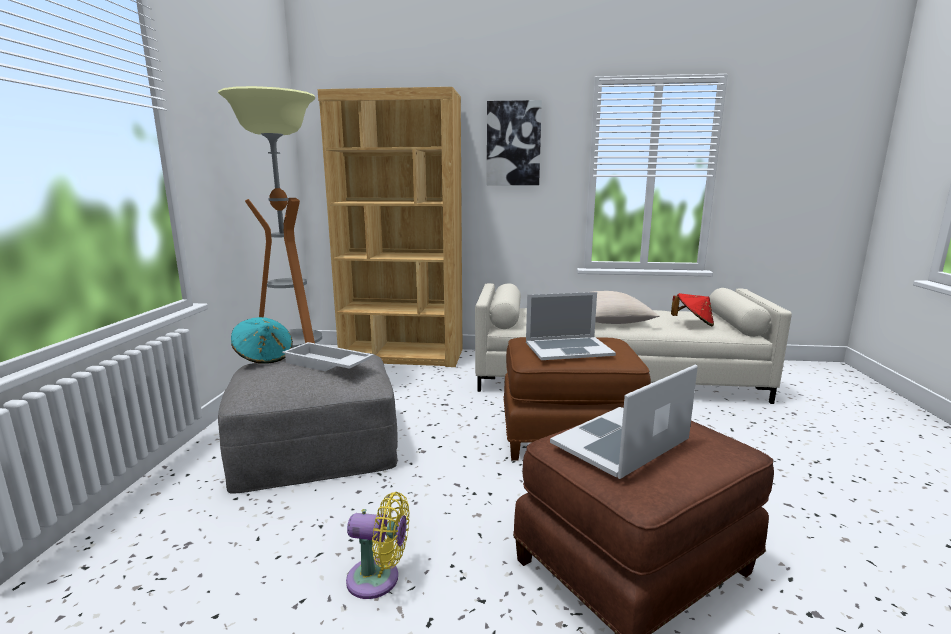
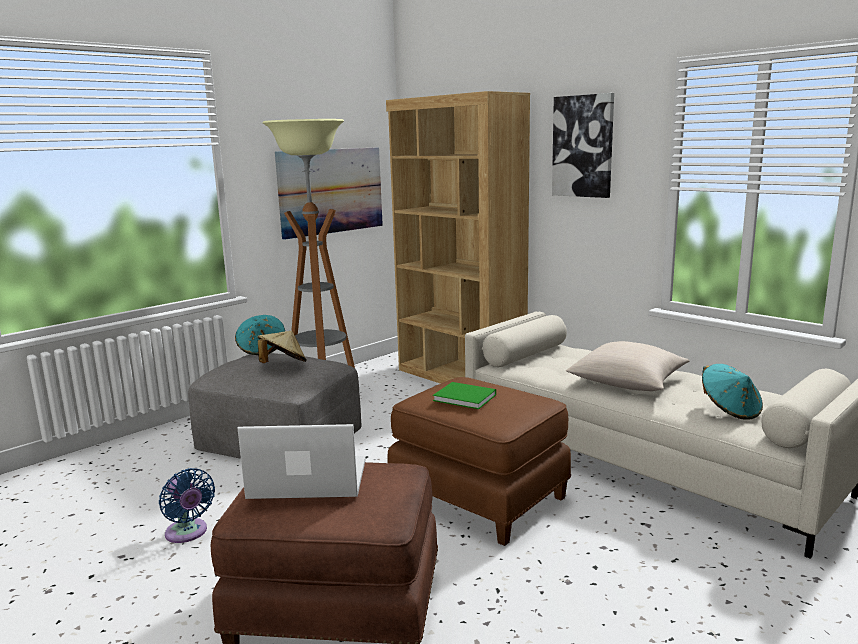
camera: 40 degrees right, 0 degrees up
(257, 182) = (331, 191): none -> picture
(326, 364) = (283, 365): white tray -> beige hat
(378, 579) = (188, 533): yellow fan -> blue fan
(568, 348) = (466, 398): laptop -> green book
(693, 323) = (730, 410): red hat -> turquoise hat

